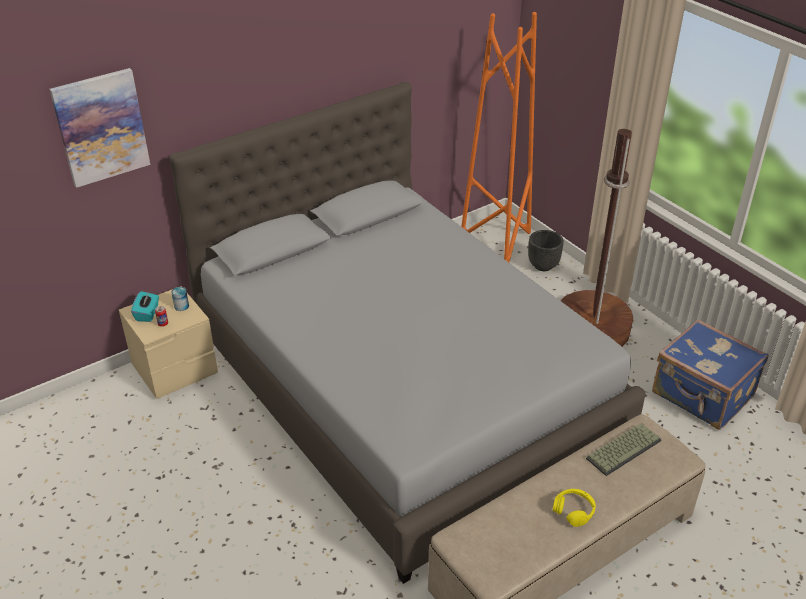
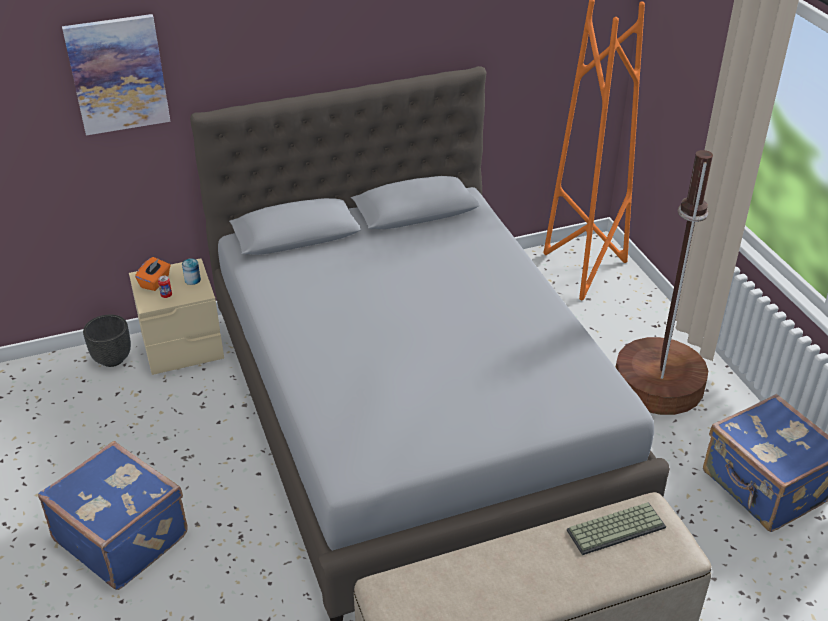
camera: 15 degrees right, 0 degrees up
(147, 314) = (155, 282): turquoise tissue box -> orange tissue box
(186, 547) = (123, 536): none -> blue suitcase
(543, 265) = (628, 302): black planter -> black planter (113, 359)
(574, 511) = (527, 587): yellow headphones -> none

